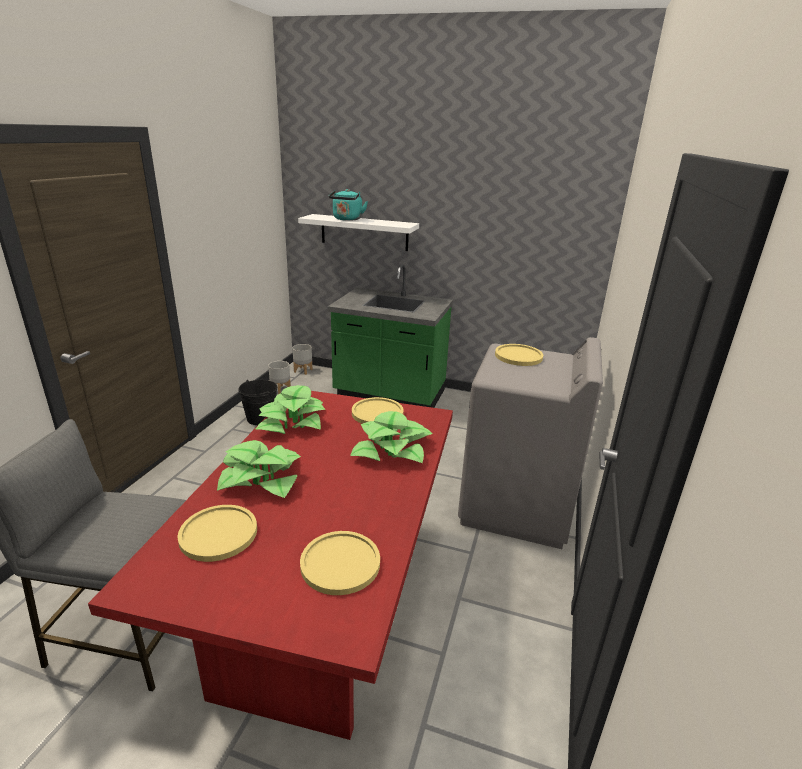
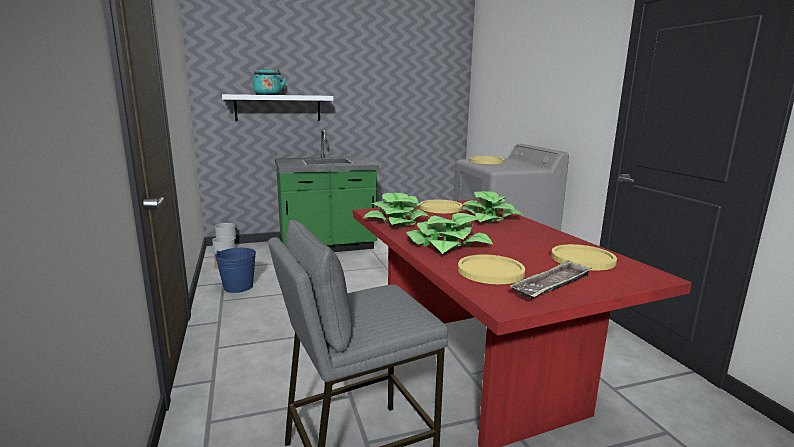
camera: 35 degrees left, 10 degrees down
(222, 585) = (552, 285): none -> tray
(260, 418) = (238, 287): black bucket -> blue bucket

